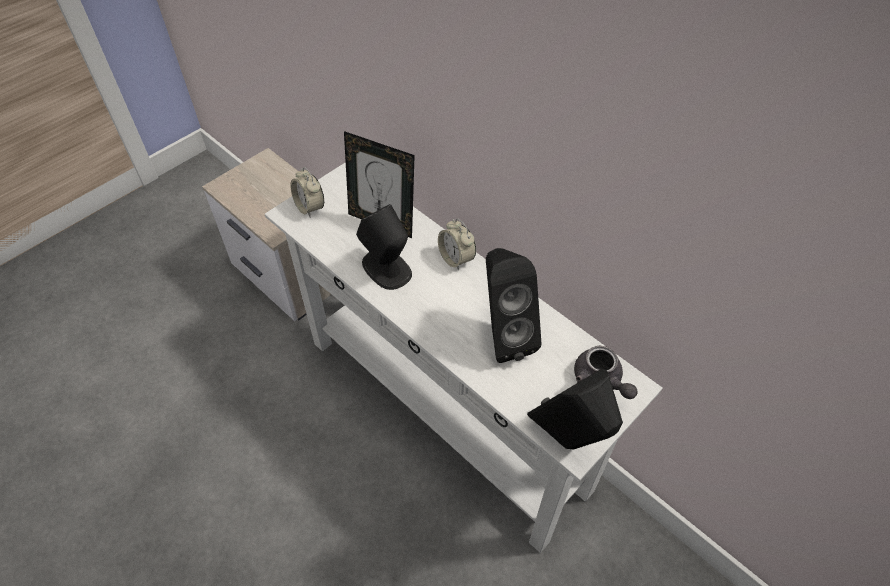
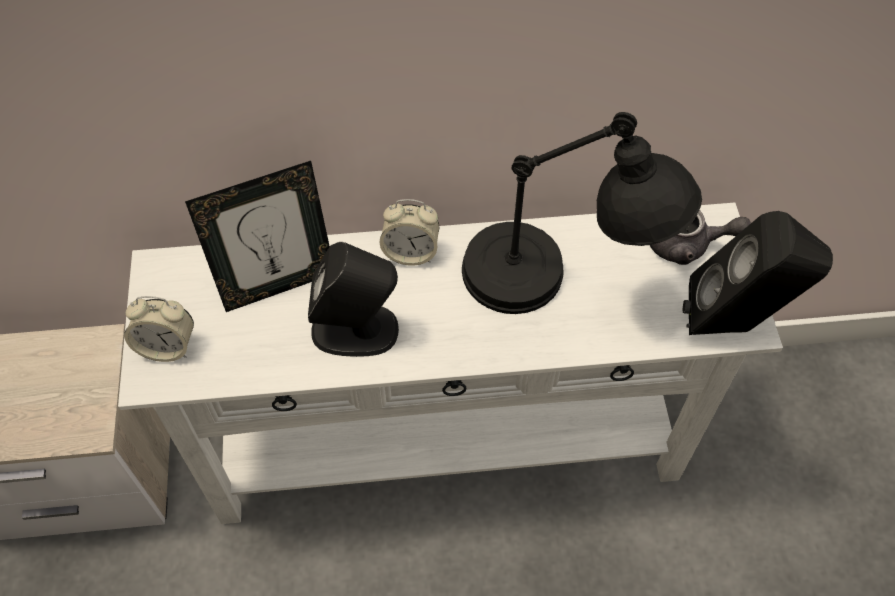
camera: 50 degrees left, 5 degrees up
(503, 335) = (558, 285): black speaker -> black table lamp

